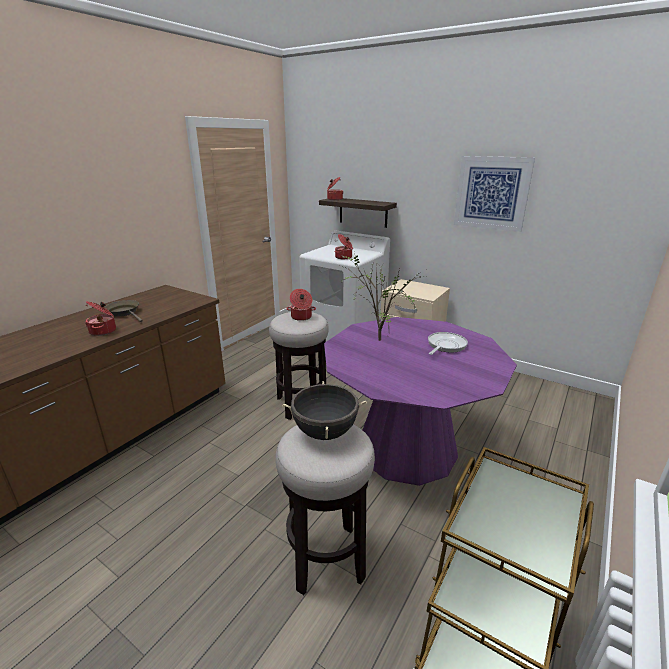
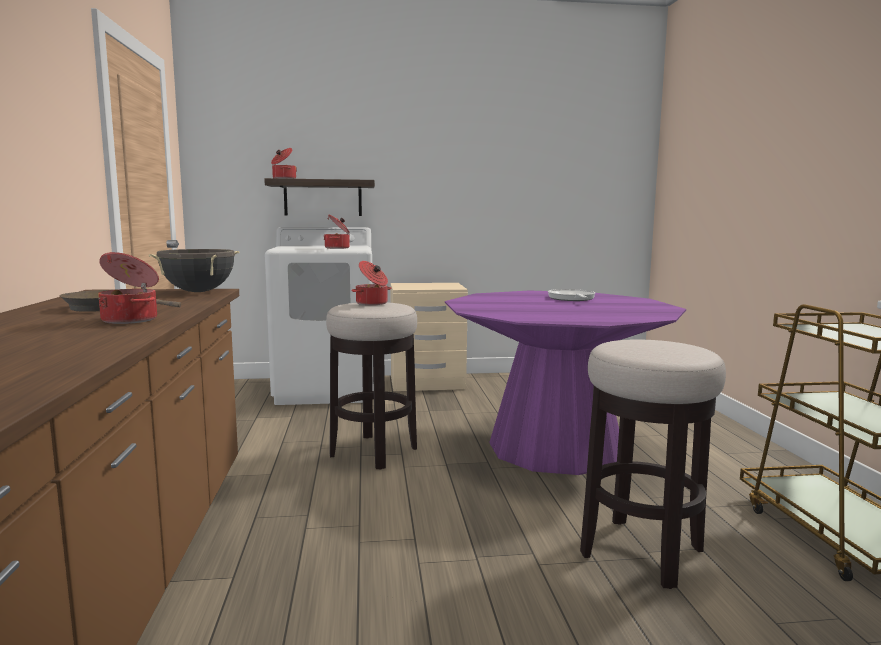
camera: 40 degrees left, 15 degrees down
(325, 432) = (640, 343): black cooking pot -> black cooking pot (198, 292)
(376, 340) = (504, 304): potted plant -> none
(492, 193) = (492, 163): picture -> none

